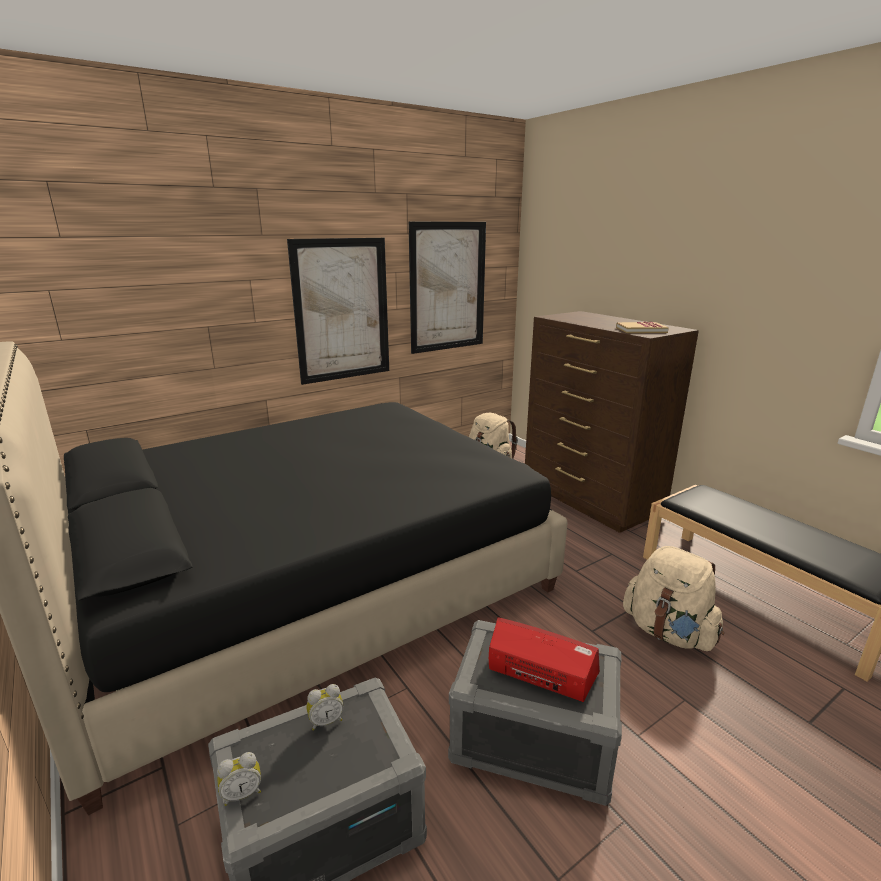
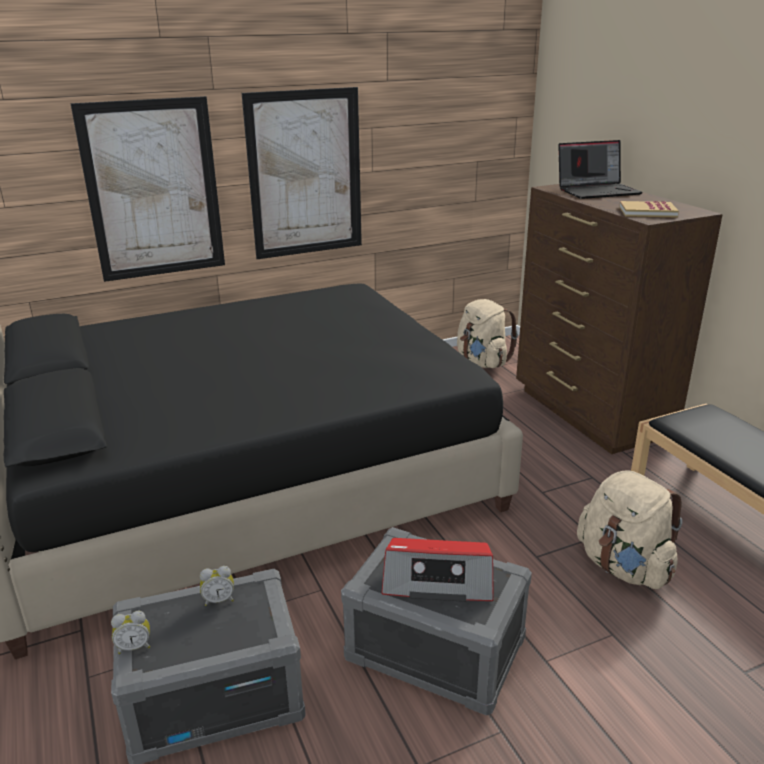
camera: 10 degrees right, 5 degrees up
(448, 287) = (438, 145): picture -> picture (153, 190)
(540, 671) = (438, 581): radio -> radio turned 150 degrees clockwise
(589, 318) = (598, 191): none -> laptop

